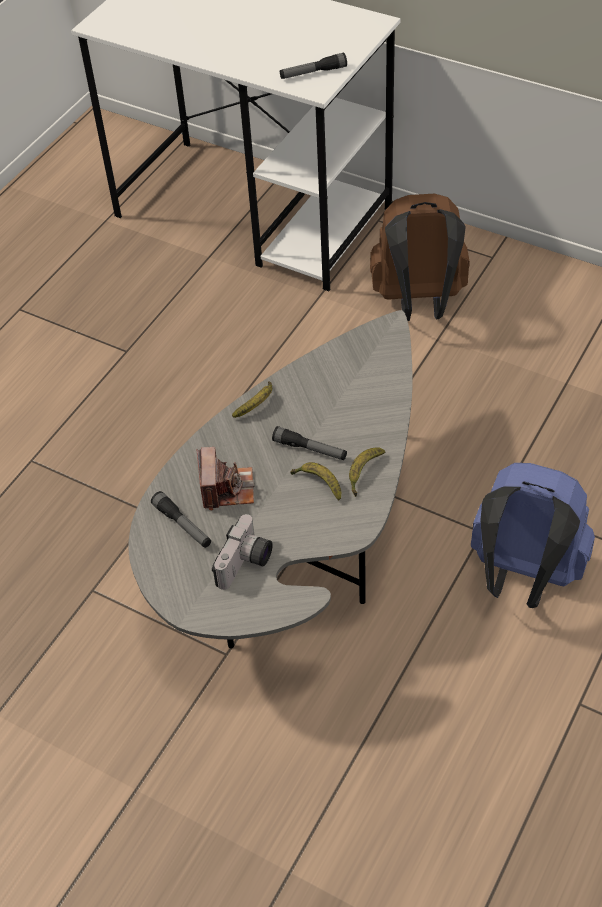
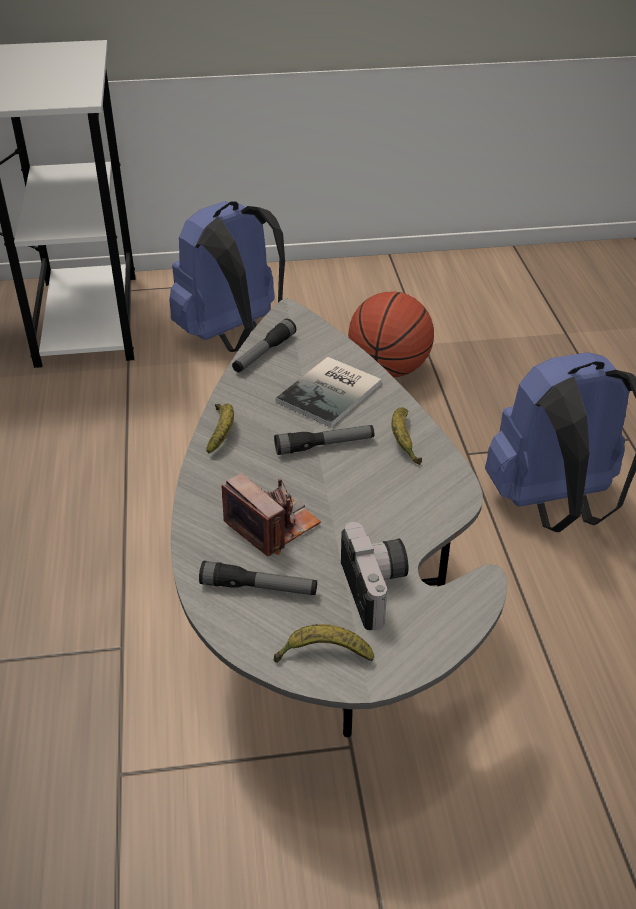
camera: 40 degrees left, 10 degrees down
(313, 73) = (61, 89): flashlight -> flashlight (264, 353)
(319, 483) = (369, 471): banana -> banana (323, 654)
(355, 410) = (333, 392): none -> book
(419, 303) = (233, 336): brown backpack -> blue backpack
(512, 393) = (388, 369): none -> basketball

